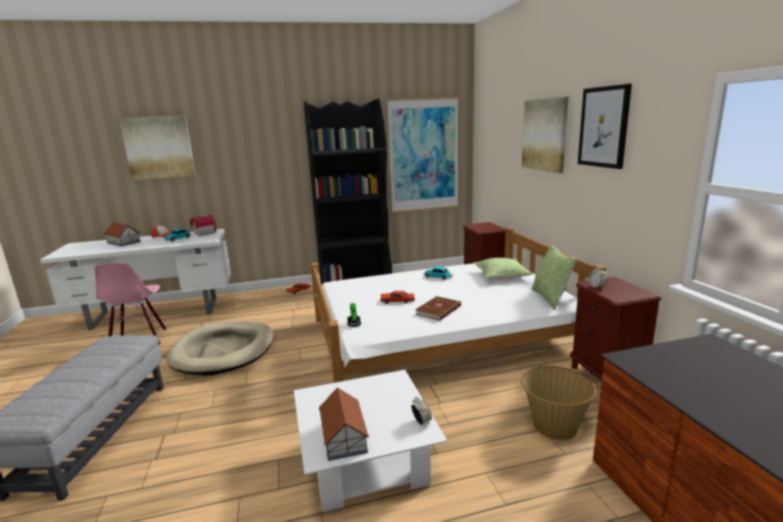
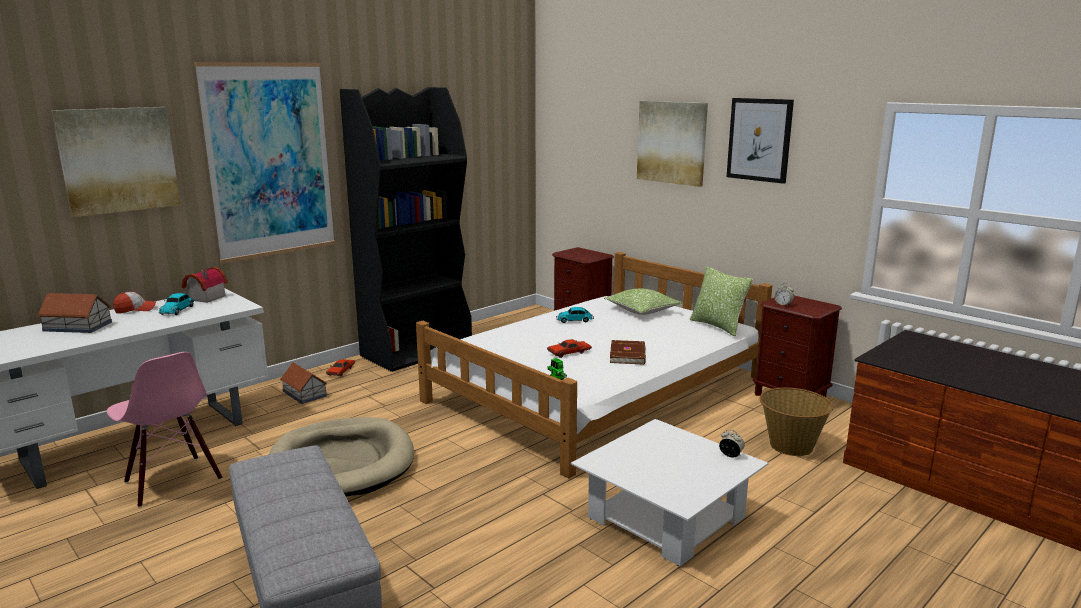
camera: 30 degrees left, 0 degrees up
(343, 437) = (681, 485): toy house -> toy house (304, 394)
(424, 155) = (483, 162): picture -> picture (269, 161)

